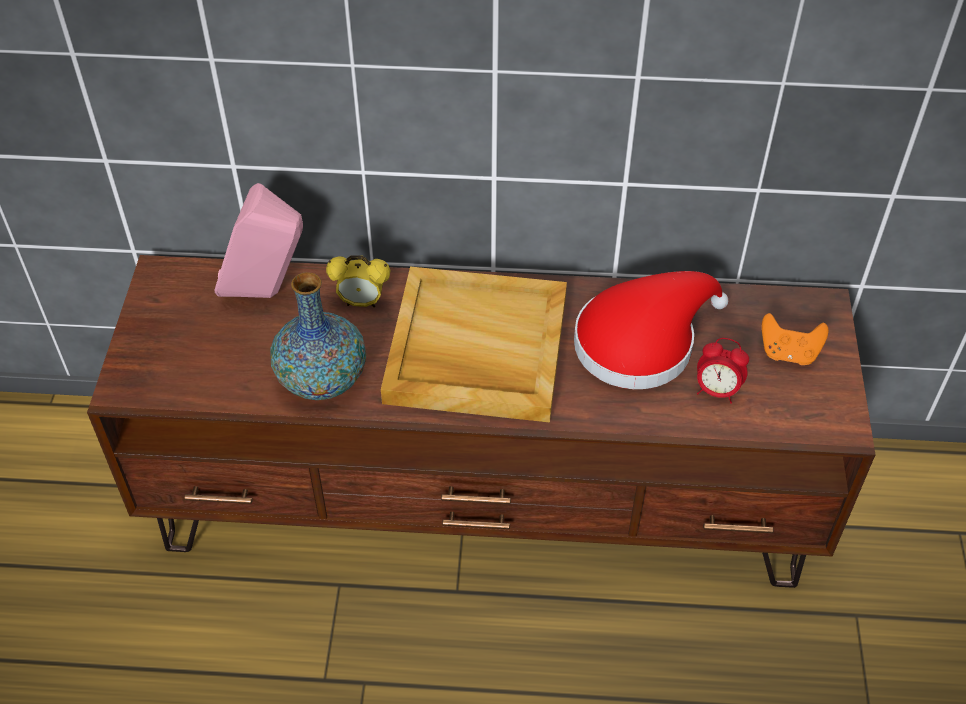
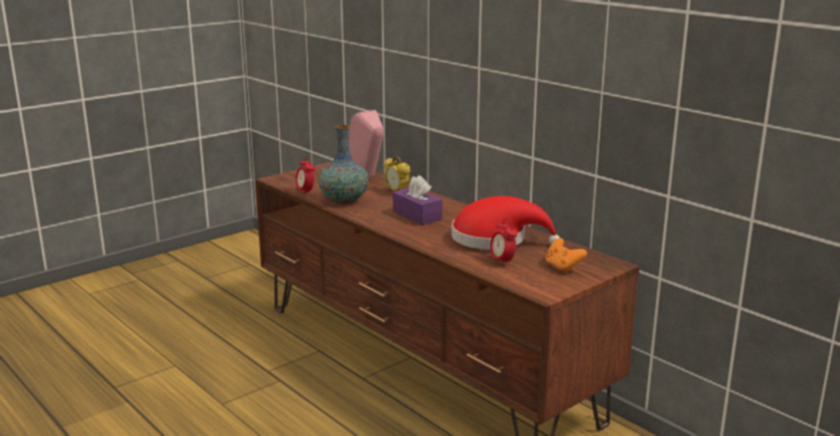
camera: 45 degrees right, 30 degrees down
(231, 396) = (305, 192): none -> alarm clock
(475, 349) = (417, 215): beige tray -> purple tissue box

